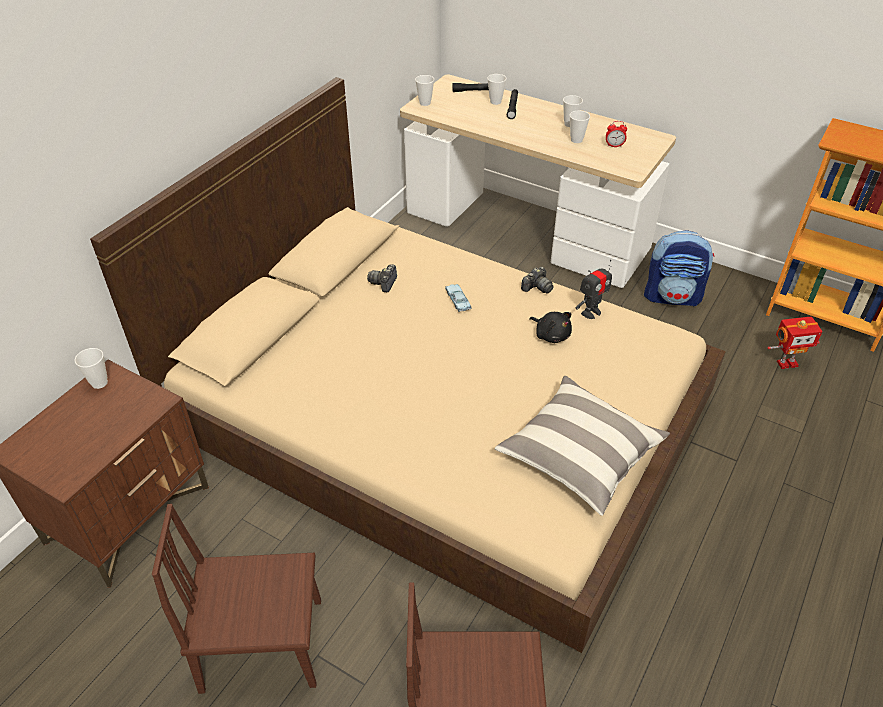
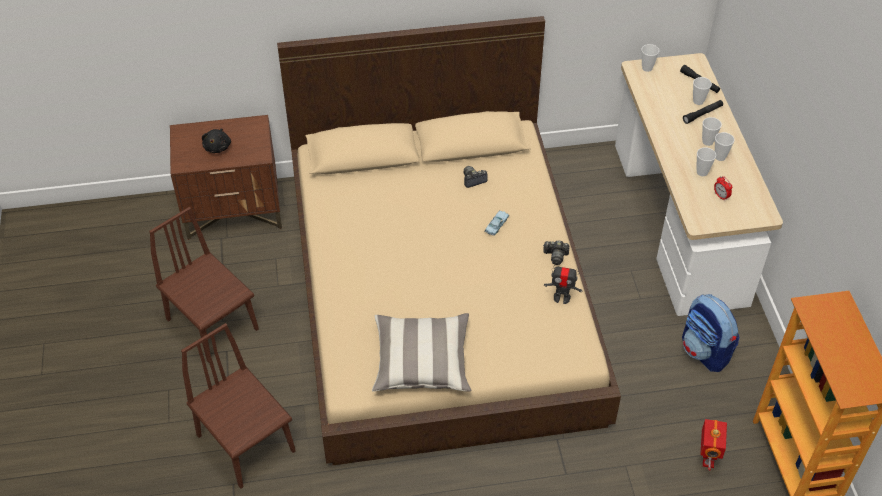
camera: 50 degrees right, 5 degrees up
(99, 383) = (249, 125): cup -> cup (707, 141)
(551, 335) = (515, 290): black plush toy -> black plush toy (218, 147)
(786, 363) = (707, 459): toy robot -> toy robot turned 120 degrees counterclockwise

